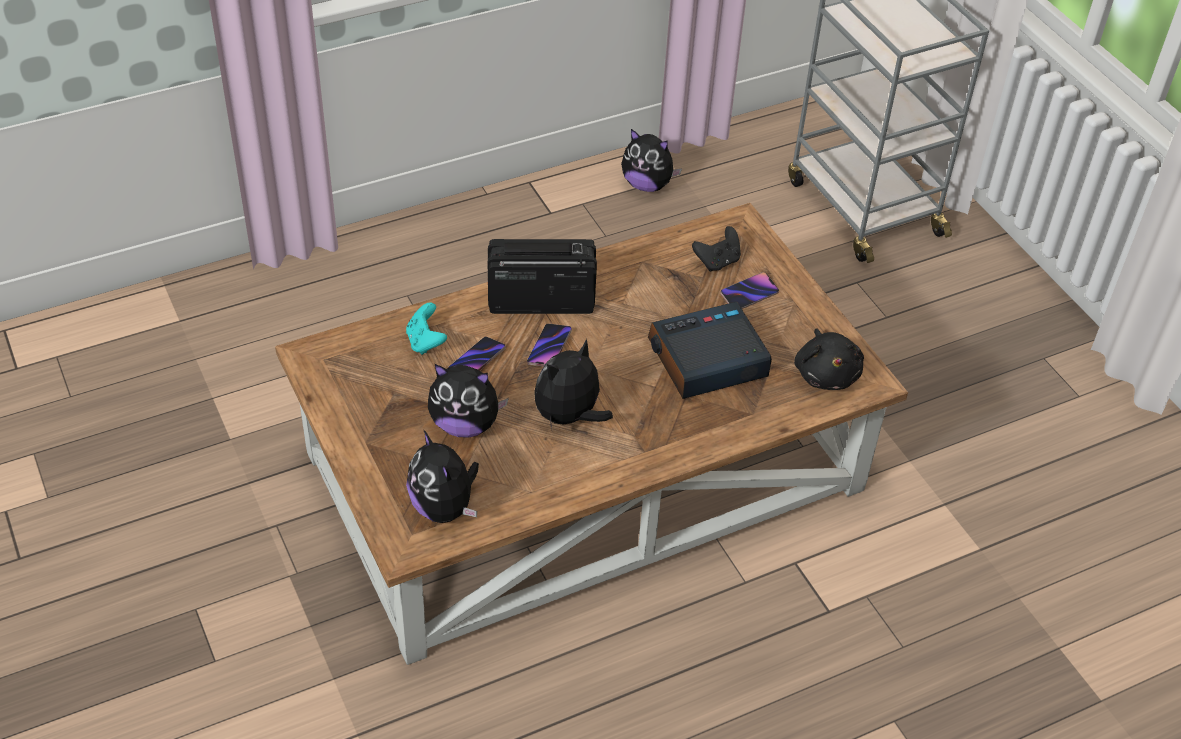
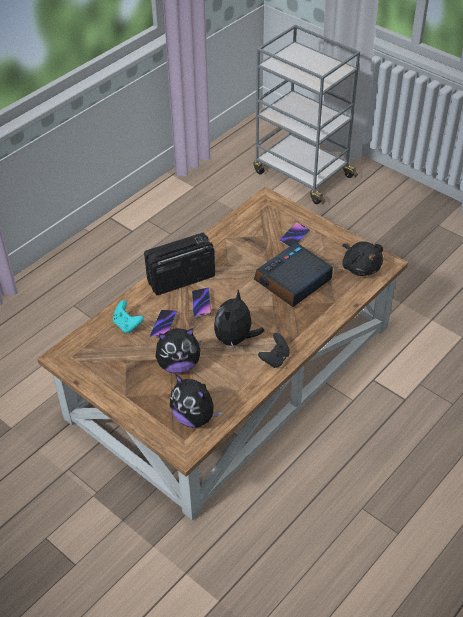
camera: 20 degrees left, 0 degrees up
(647, 185) = (178, 198): plush toy -> none
(717, 262) = (266, 224): black game controller -> black game controller (275, 359)

